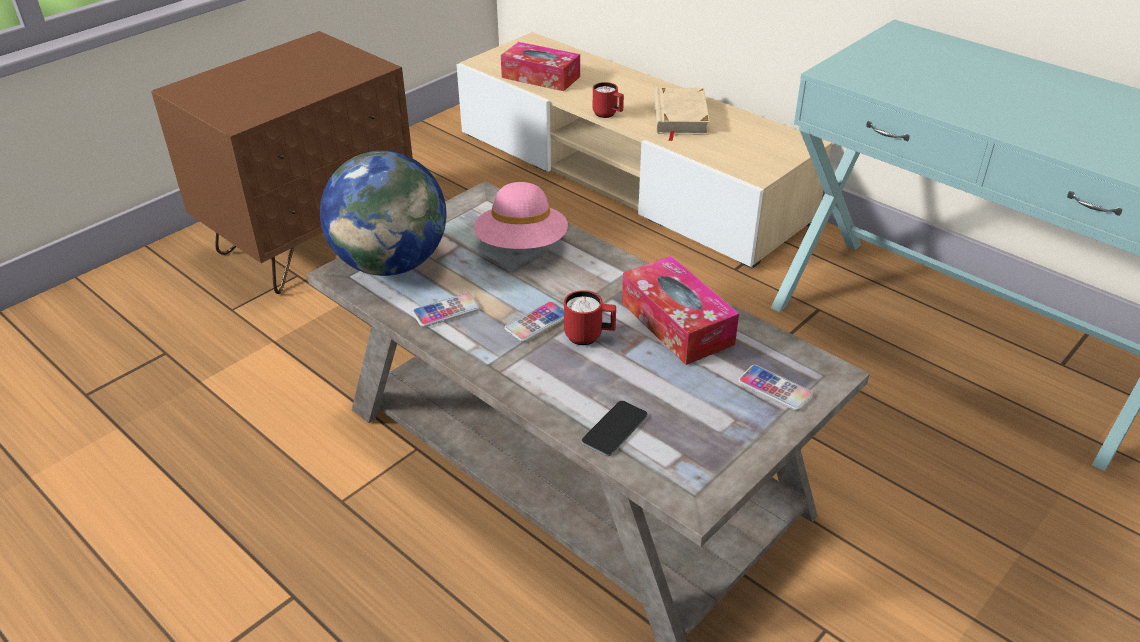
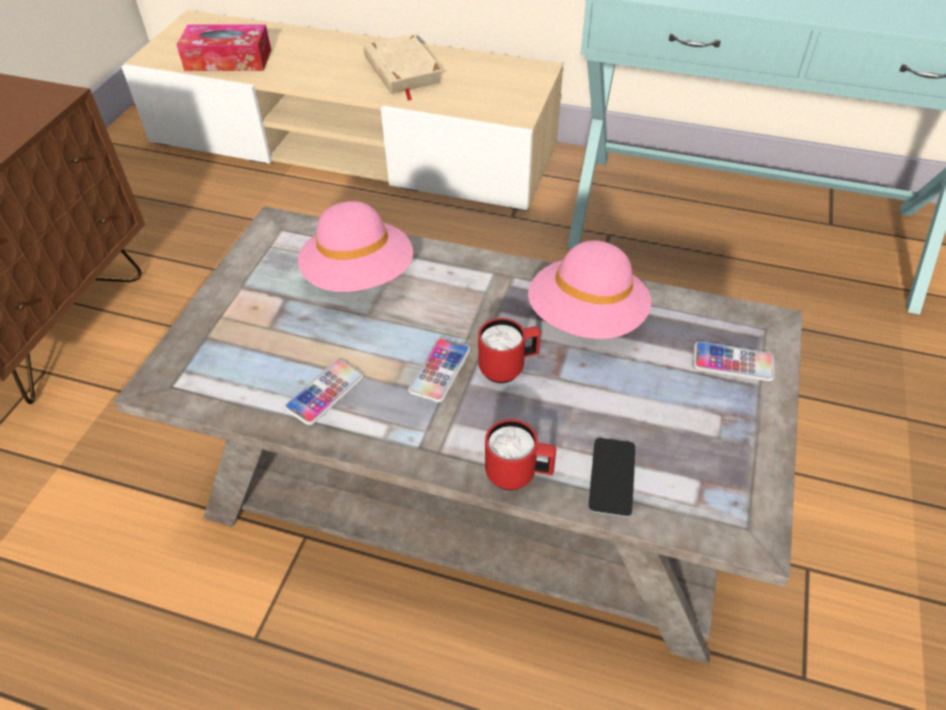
camera: 25 degrees left, 10 degrees up
(391, 264) = (217, 351): globe -> none
(608, 115) = (328, 86): red mug -> red mug (518, 475)
(677, 323) = (586, 318): tissue box -> pink hat

